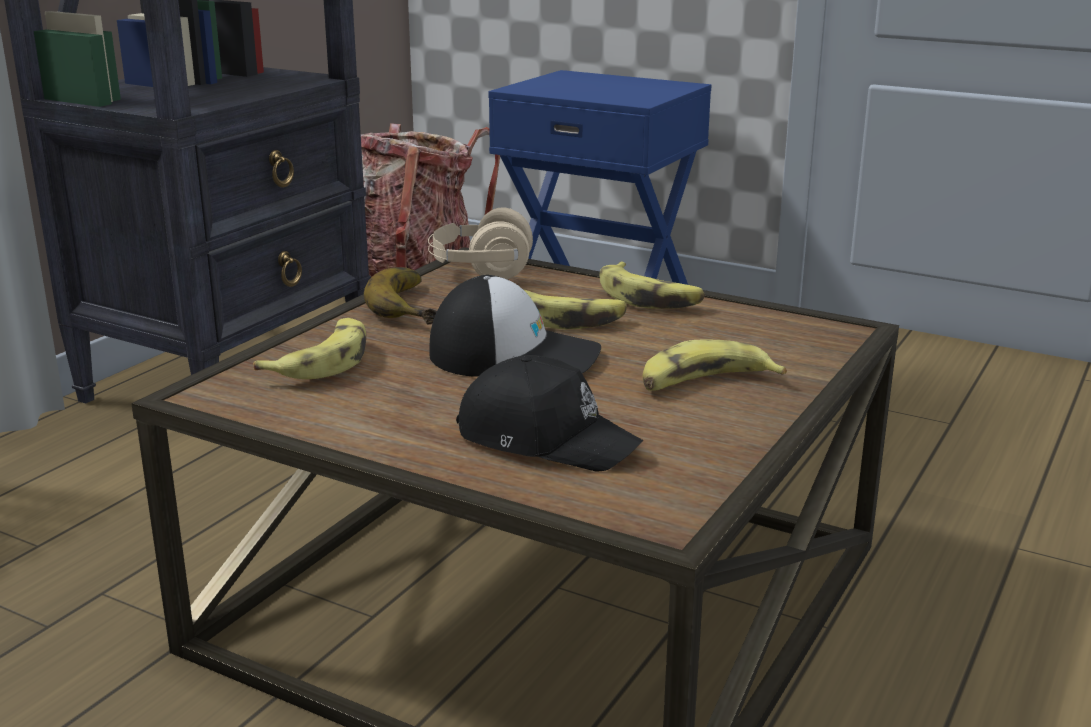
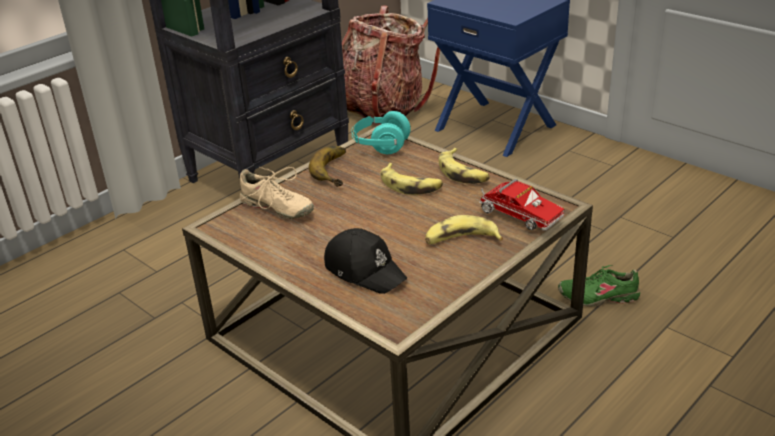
camera: 15 degrees right, 10 degrees up
(322, 362) = (276, 208): banana -> beige shoe
(480, 271) = (380, 146): beige headphones -> turquoise headphones
(515, 356) = (373, 212): cap -> none
(781, 345) = (516, 216): none -> toy truck
(881, 514) = (598, 296): none -> green shoe

